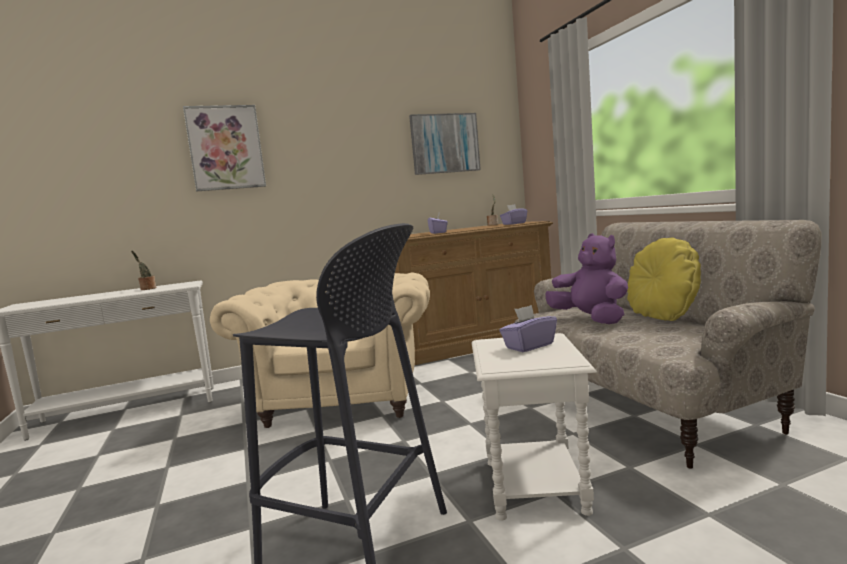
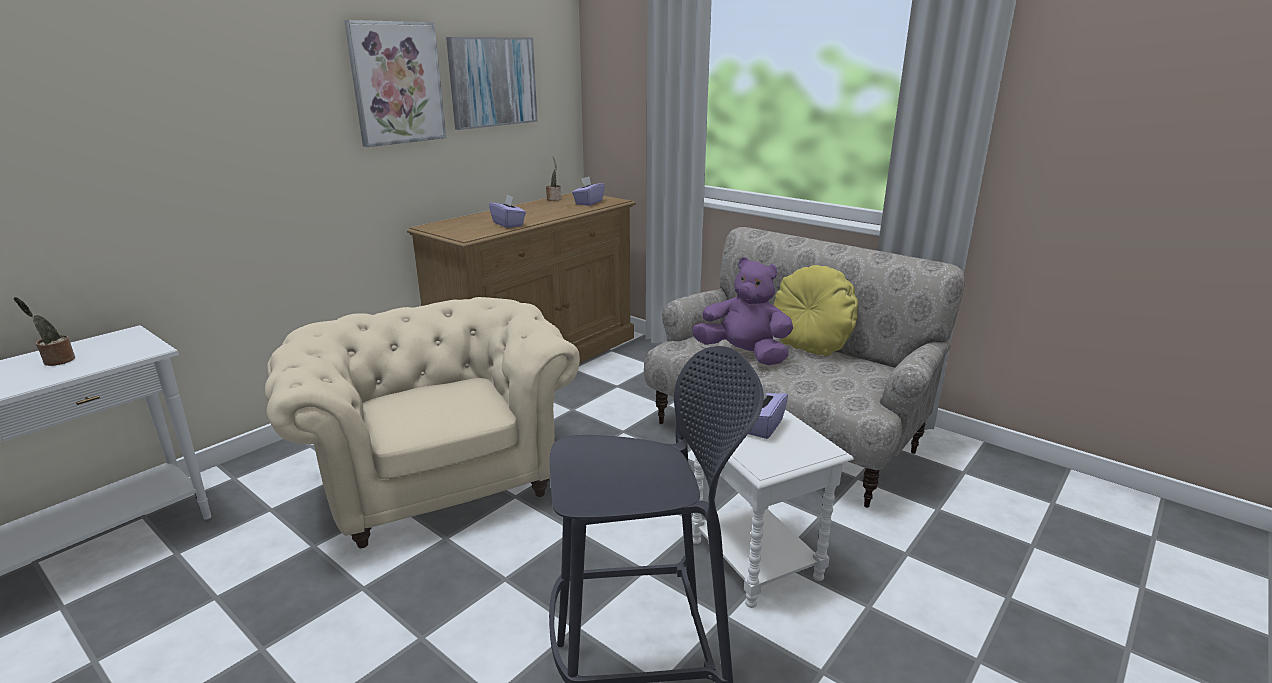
camera: 30 degrees left, 15 degrees up
(226, 148) = (154, 87): picture -> picture (396, 83)

